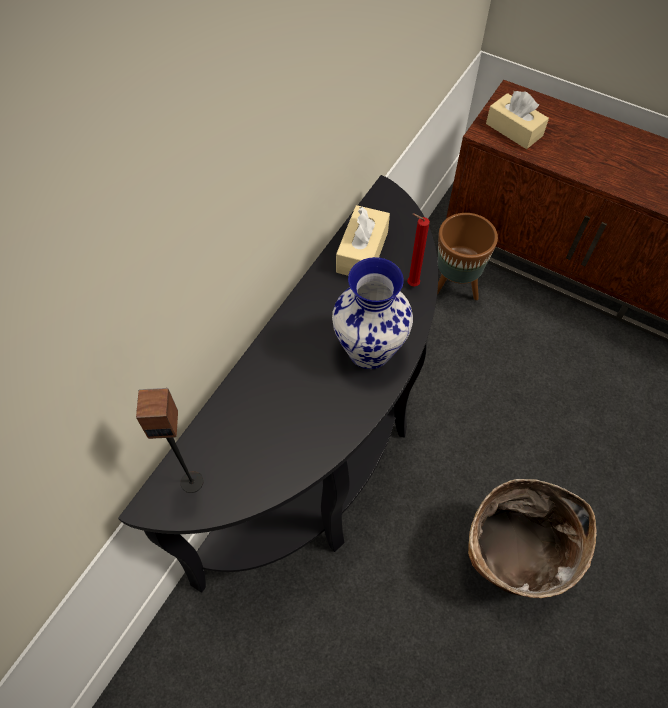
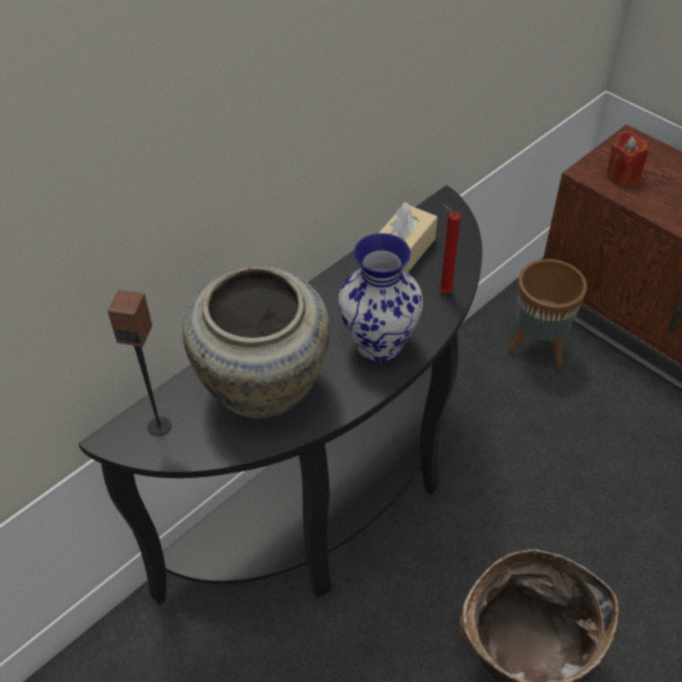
camera: 15 degrees right, 10 degrees down
(278, 421) = (262, 390): none -> beige vase
(514, 130) = (622, 175): beige tissue box -> red candle

